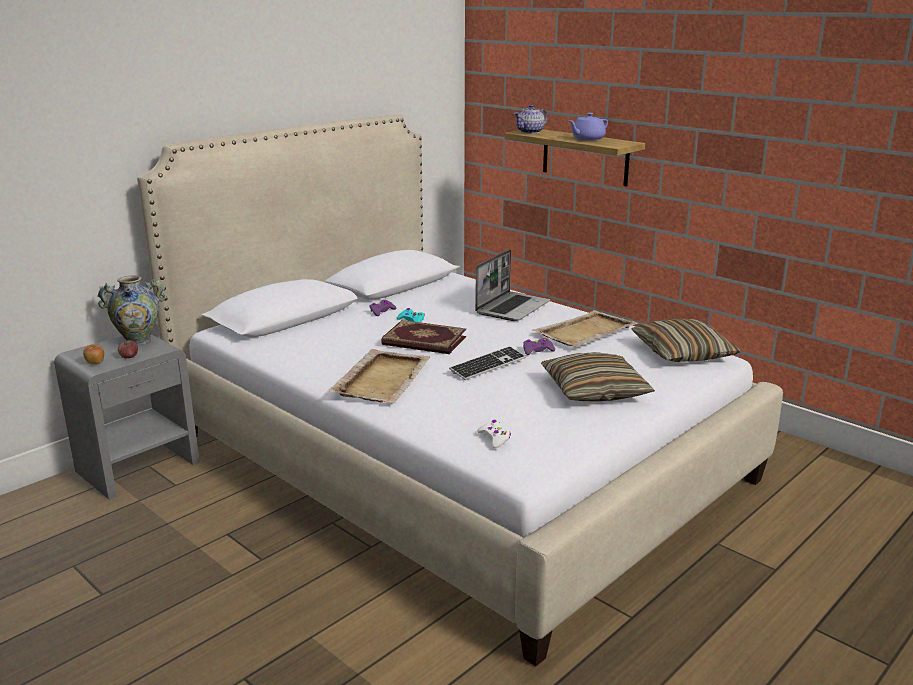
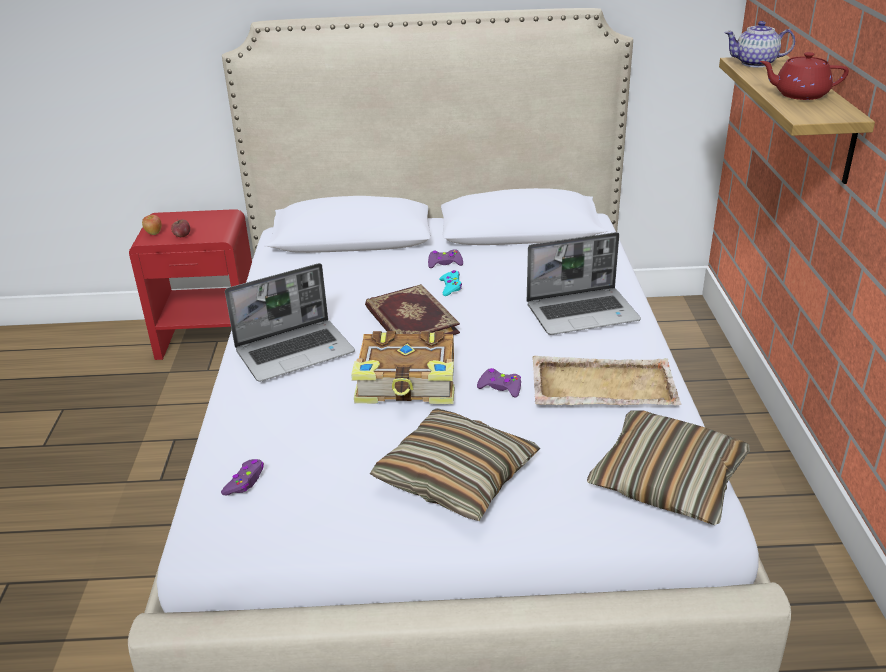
camera: 45 degrees right, 10 degrees up
(138, 341) = (214, 221): vase -> none
(139, 466) = (210, 338): grey nightstand -> red nightstand
(383, 379) = (296, 351): beige tray -> laptop
(488, 365) = (408, 383): keyboard -> book
(494, 438) = (245, 482): white game controller -> purple game controller
(587, 139) = (799, 94): purple teapot -> red teapot

